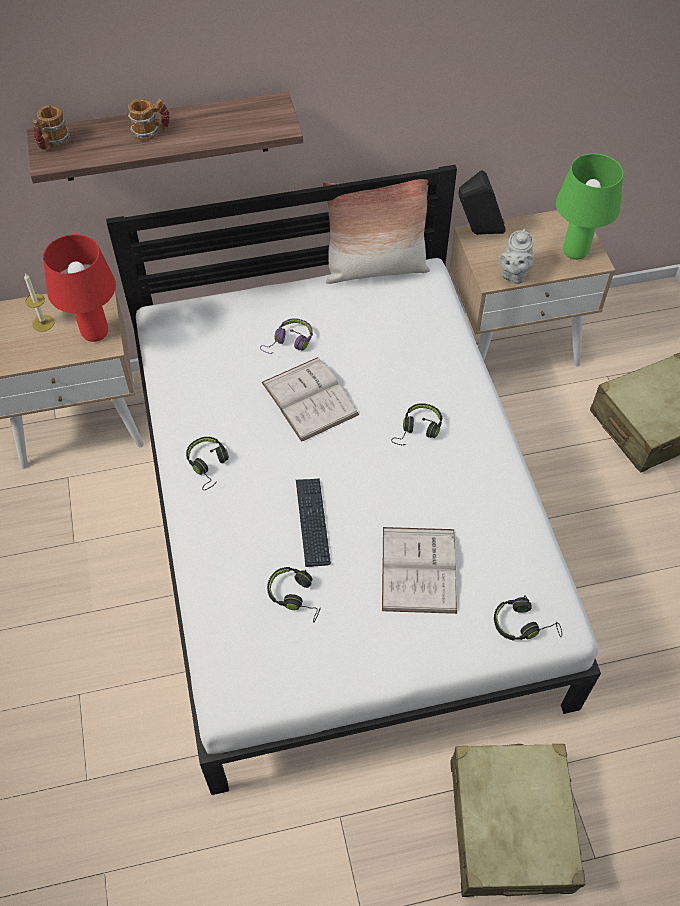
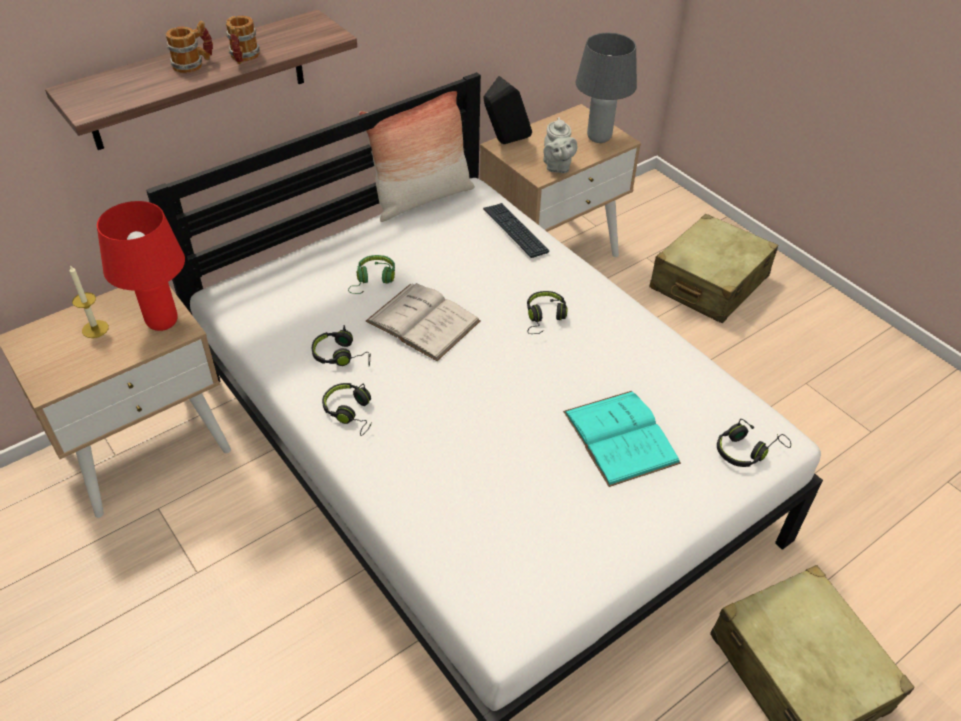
camera: 25 degrees left, 10 degrees down
(53, 143) = (85, 94): mug -> mug (243, 58)
(289, 342) = (373, 280): purple headphones -> green headphones
(296, 596) = (515, 504): black headphones -> black headphones (342, 356)
(312, 522) = (491, 430): keyboard -> keyboard (515, 231)
(418, 569) = (620, 437): white book -> turquoise book
(575, 252) = (599, 137): green table lamp -> grey table lamp

